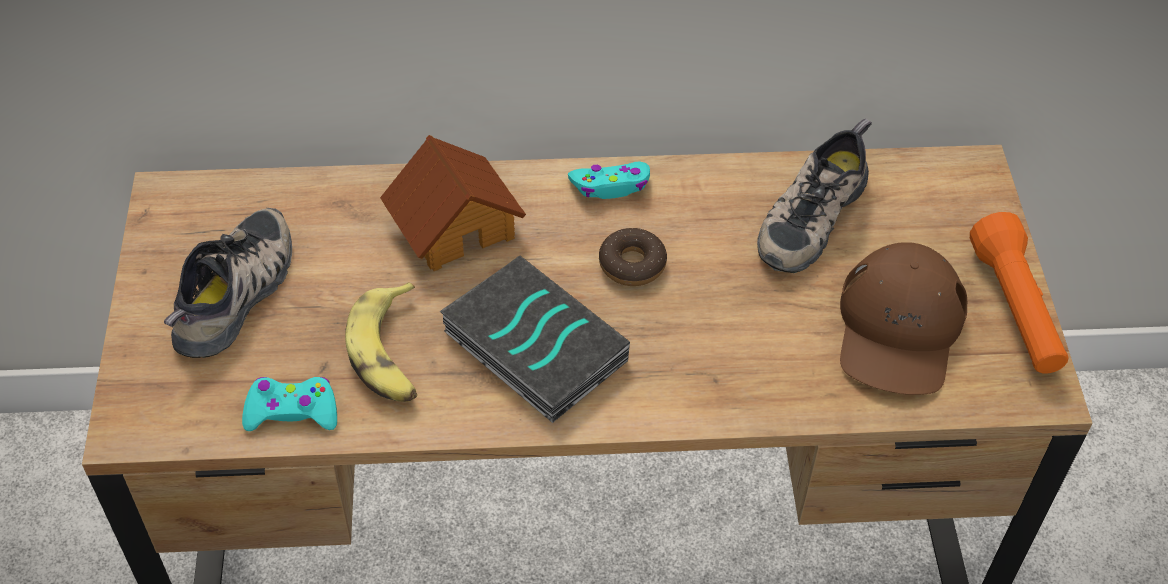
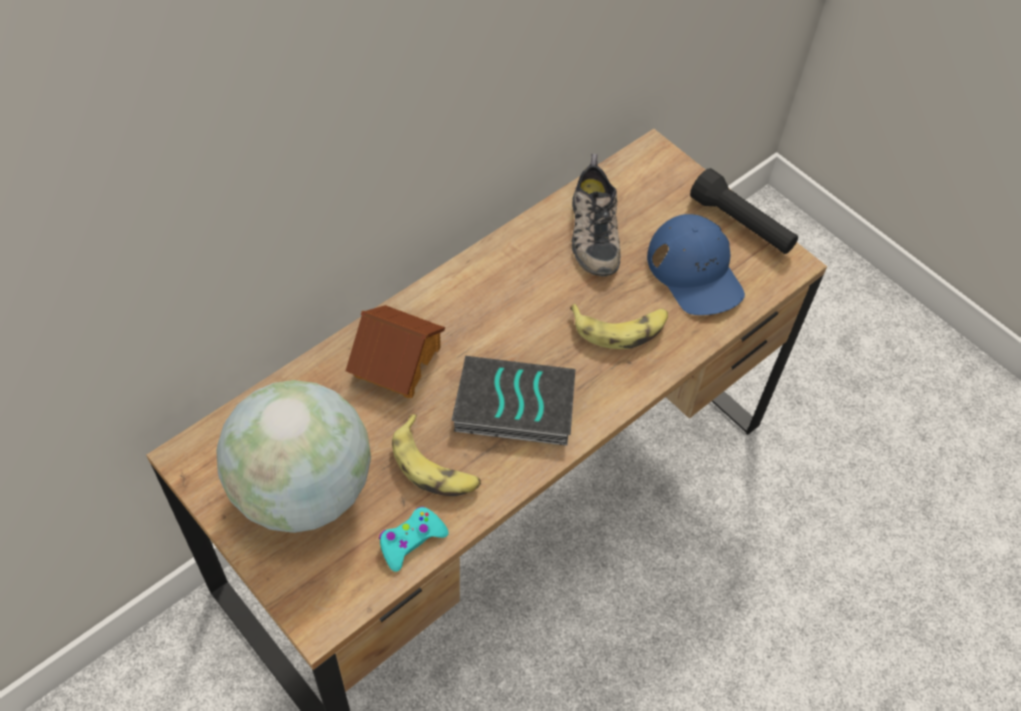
camera: 40 degrees left, 5 degrees up
(238, 294) = (303, 491): shoe -> globe
(611, 186) = (466, 279): turquoise game controller -> none
(632, 264) = (523, 321): donut -> none
(741, 337) = (620, 328): none -> banana
(898, 329) = (695, 272): brown cap -> blue cap
(1015, 310) = (741, 224): orange flashlight -> black flashlight

